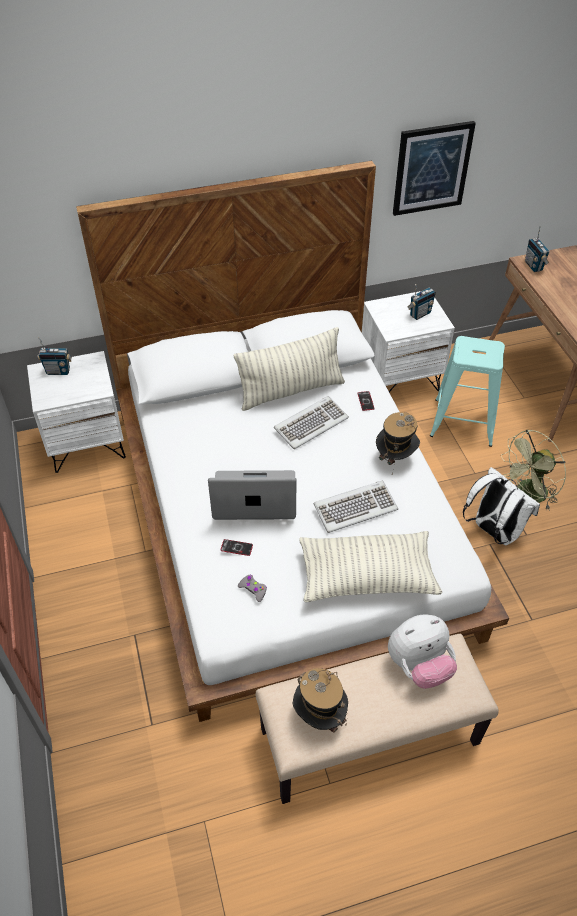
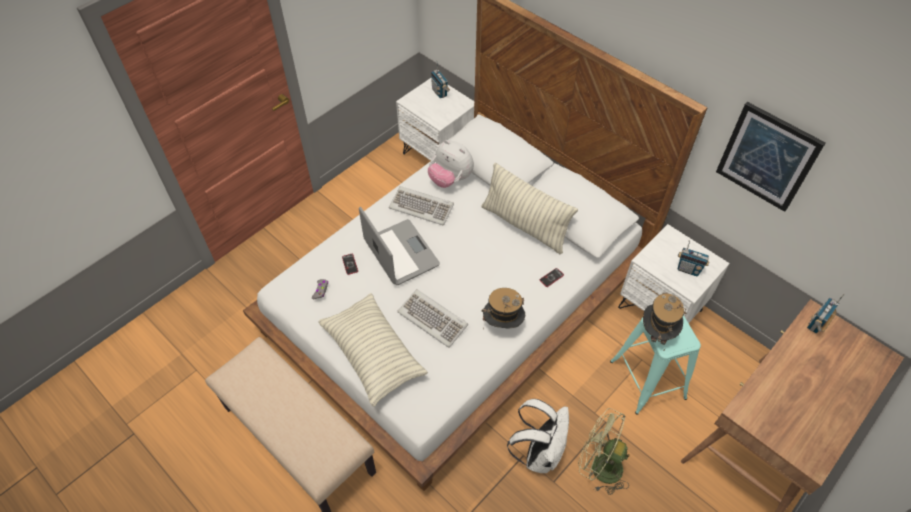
camera: 60 degrees right, 5 degrees up
(311, 424) = (498, 253): keyboard -> keyboard (422, 207)
(319, 715) = (251, 380): hat -> hat (657, 332)
(419, 665) = (321, 426): plush toy -> plush toy (450, 179)

